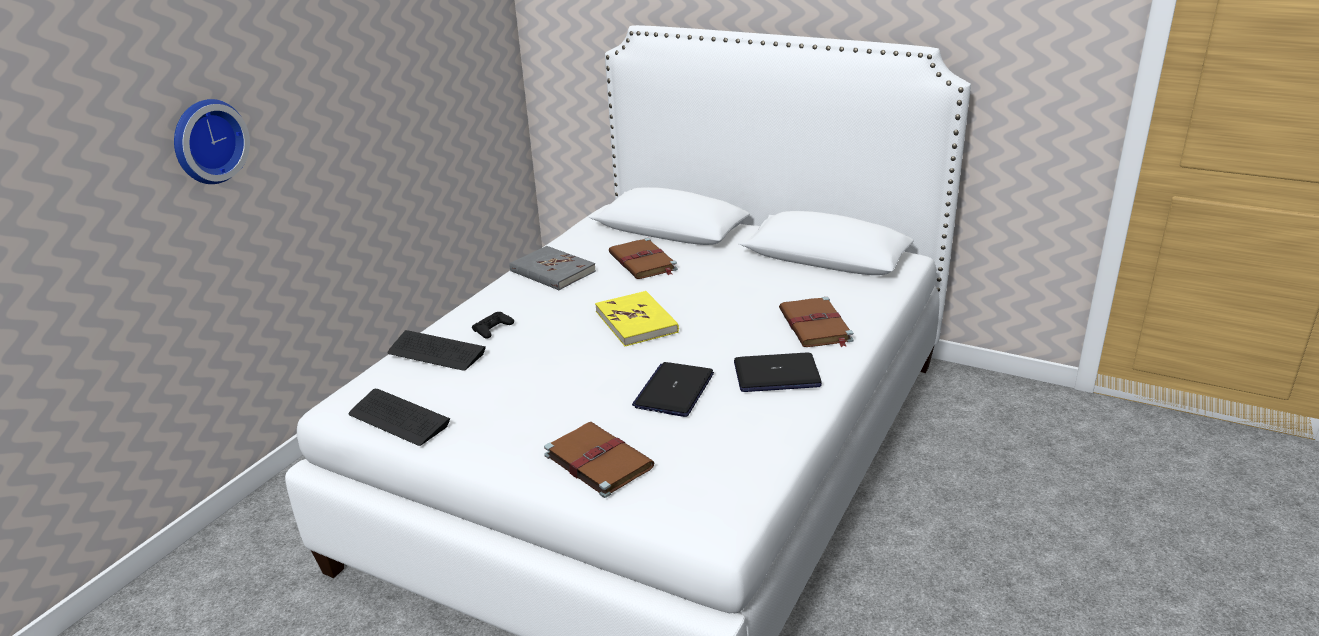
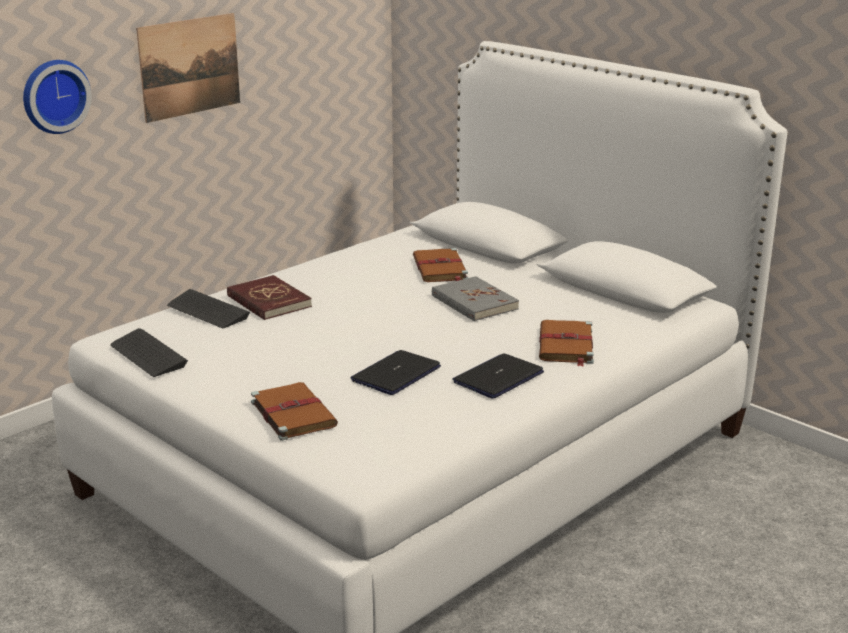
camera: 15 degrees right, 5 degrees down
(341, 87) = (190, 66): none -> picture
(493, 329) = (268, 301): black game controller -> red book
(552, 271) = (351, 264): grey book -> grey book (474, 302)
(636, 322) = (399, 316): yellow book -> none
(776, 375) = (498, 377): laptop -> laptop turned 120 degrees clockwise

